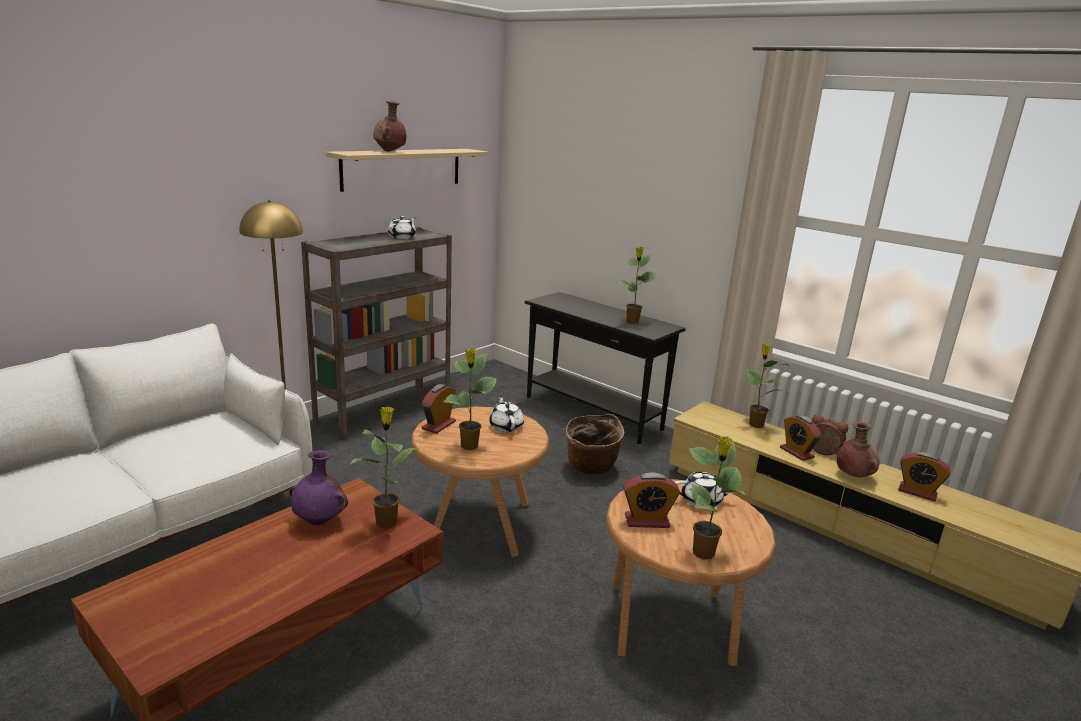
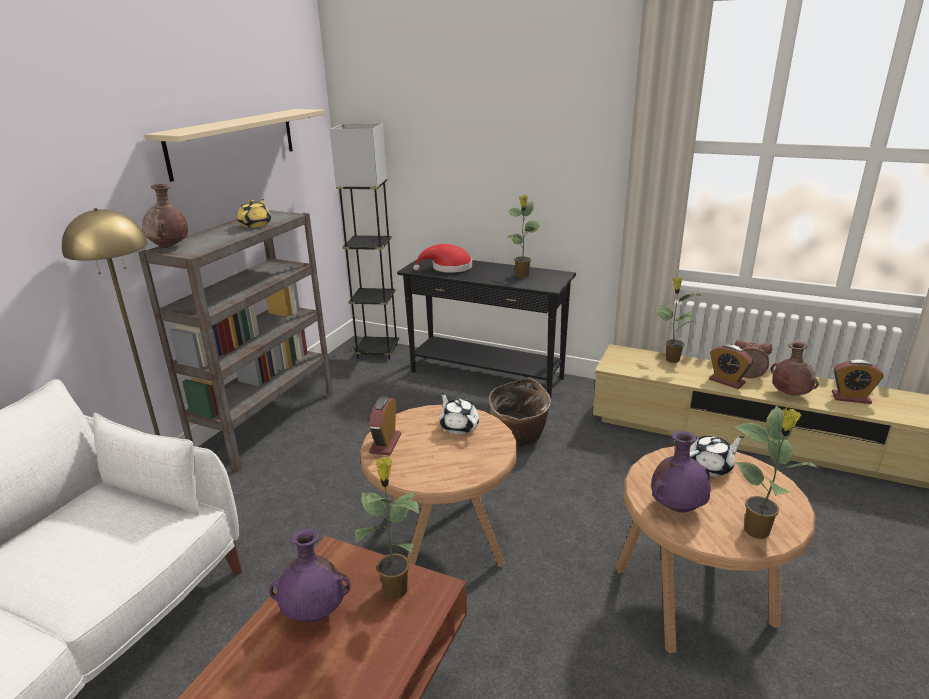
camera: 15 degrees left, 5 degrees up
(390, 151) = (220, 124): brown vase -> brown vase (169, 247)
(402, 237) = (256, 225): white teapot -> yellow teapot
(469, 446) = (436, 462): potted plant -> none
(506, 375) = (377, 351): none -> grey floor lamp
(571, 305) = (448, 268): none -> red hat
(647, 521) = (677, 507): alarm clock -> purple vase

